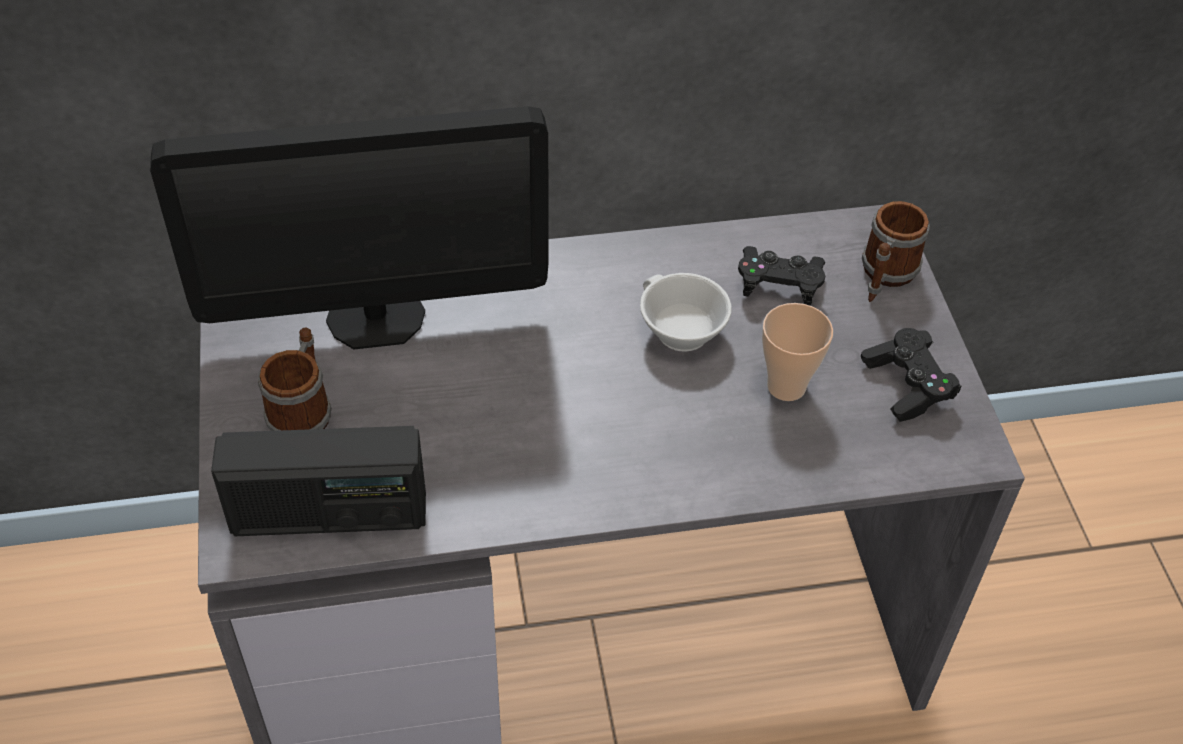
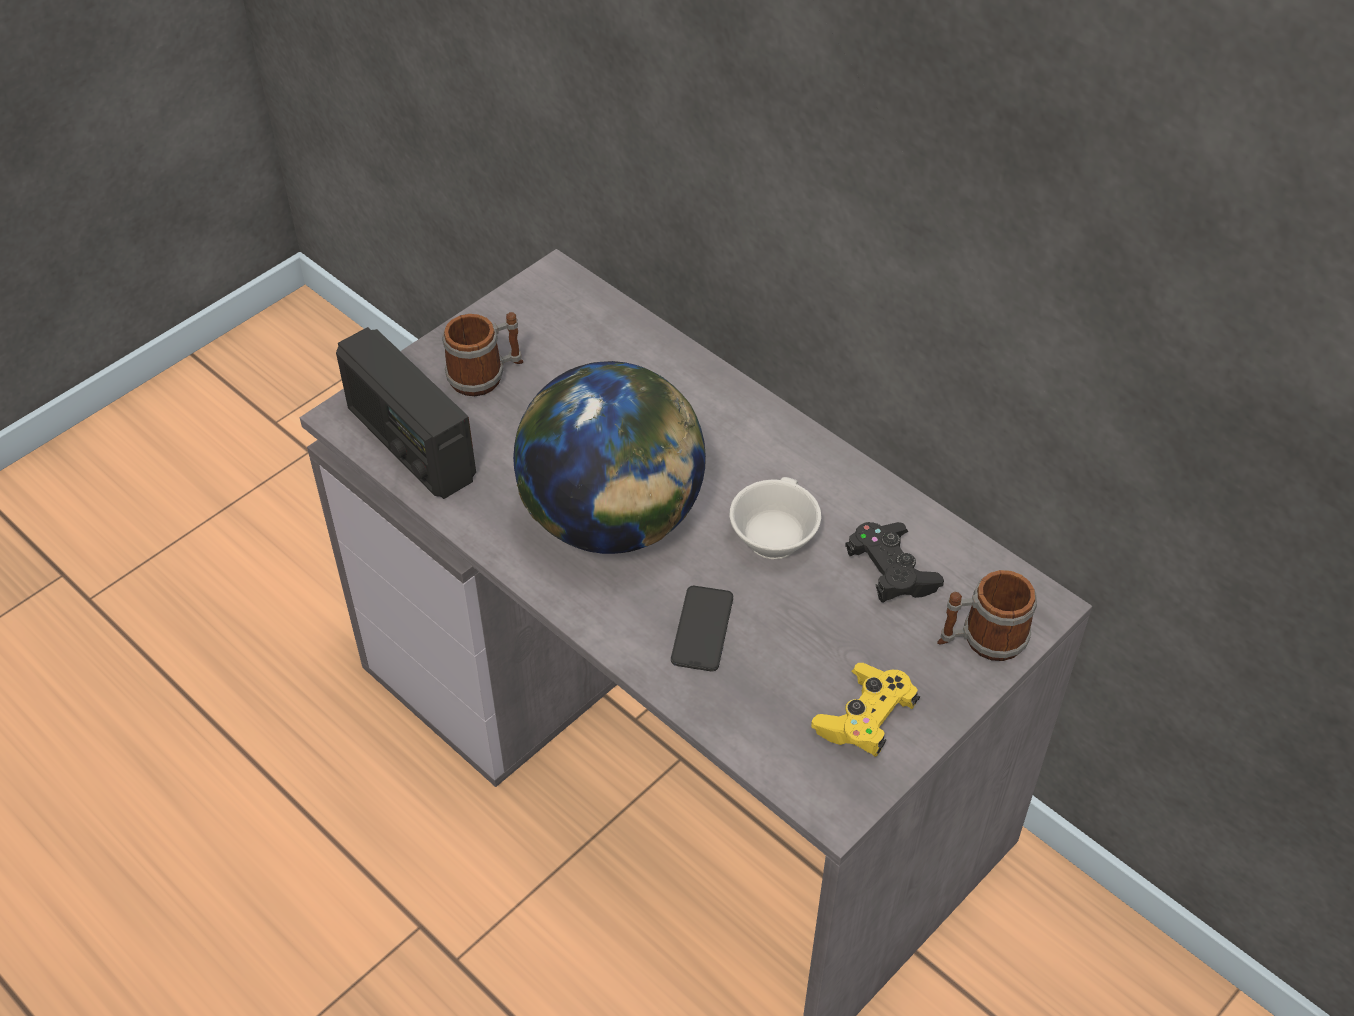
camera: 55 degrees right, 0 degrees up
(376, 317) = (608, 358): monitor -> none
(567, 420) = (612, 521): none -> globe
(737, 430) = (702, 629): none -> phone
(786, 386) = (781, 636): cup -> none
(907, 385) = (865, 719): black game controller -> yellow game controller

